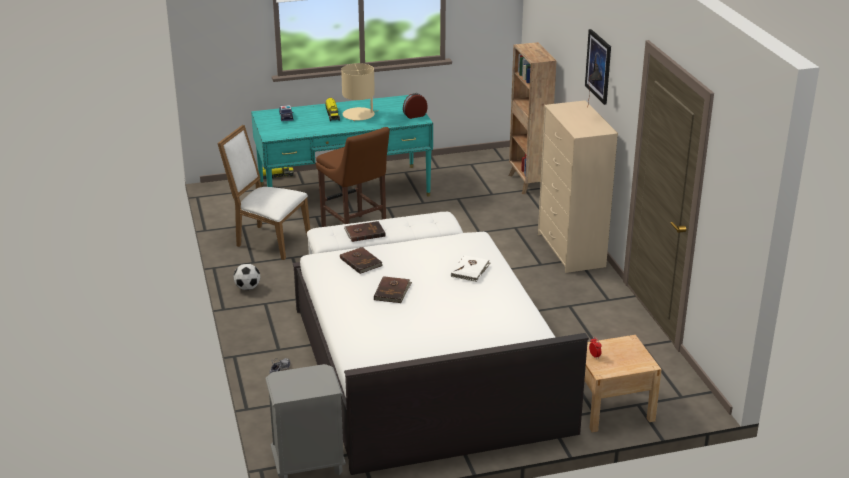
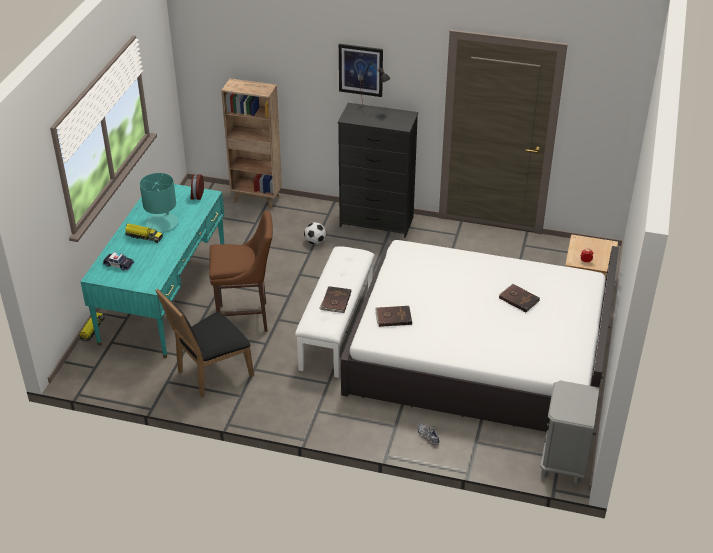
camera: 60 degrees left, 10 degrees up
(247, 288) = (282, 413): football -> football (315, 242)
(268, 240) = (210, 374): white chair -> black chair
(359, 115) = (162, 223): beige table lamp -> turquoise table lamp
(392, 291) = (452, 317): brown book -> brown book (519, 299)
(470, 270) = (452, 268): white book -> none
(571, 250) = (377, 222): beige dresser -> black dresser

